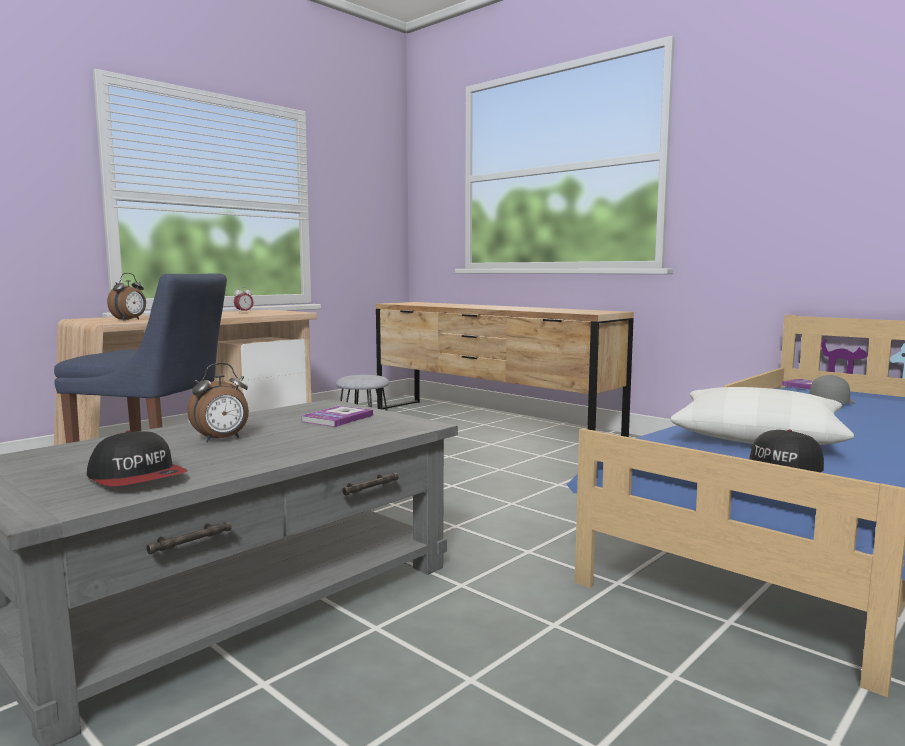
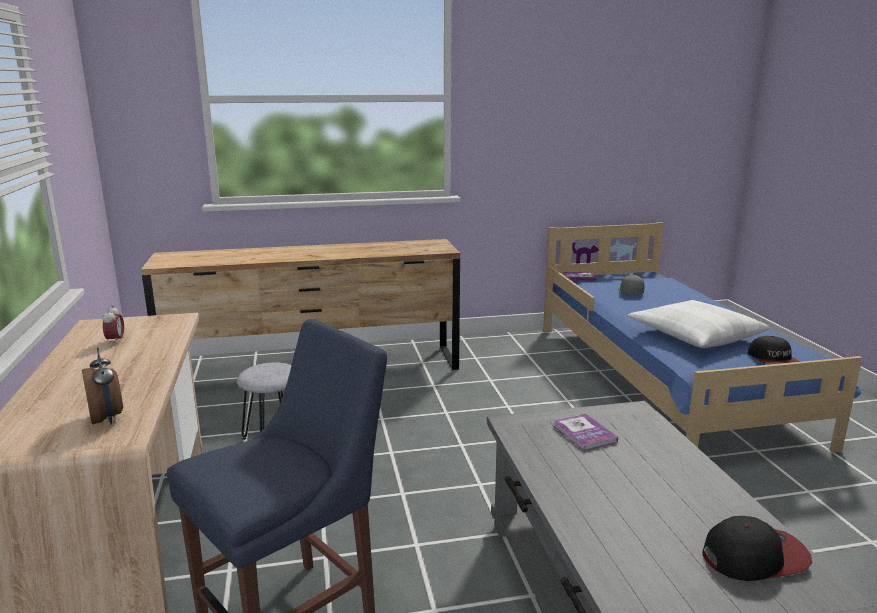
camera: 55 degrees left, 10 degrees up
(222, 439) = (632, 498): alarm clock -> none

